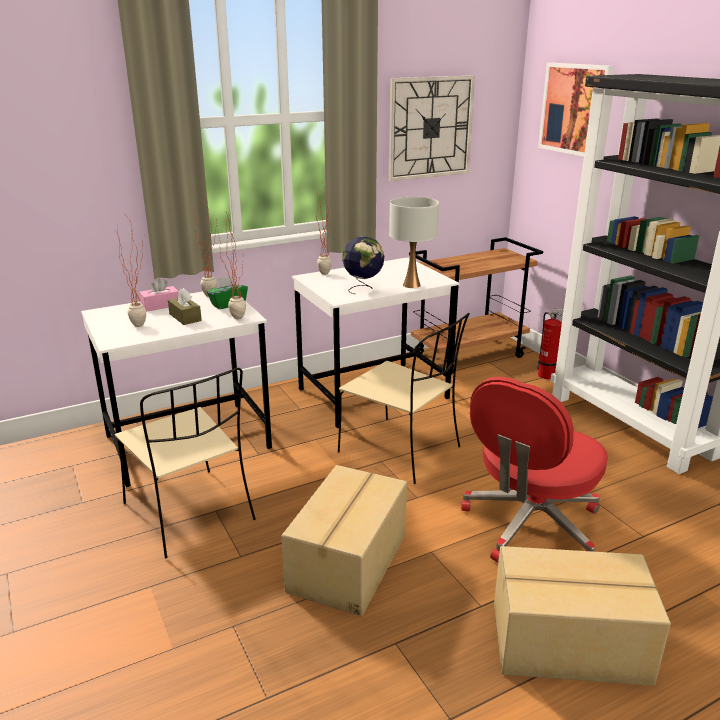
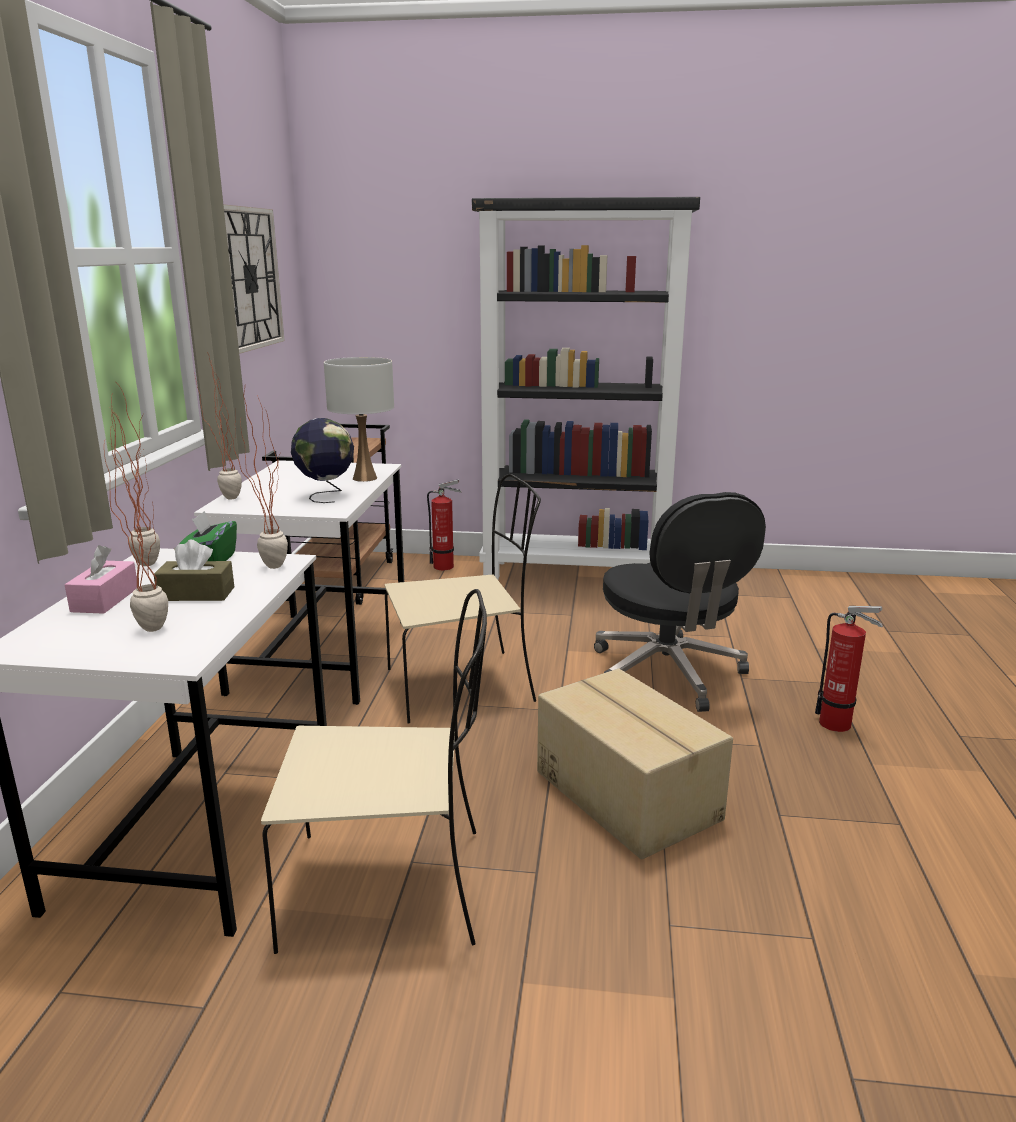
camera: 55 degrees left, 5 degrees down
(530, 525) = (668, 674): red office chair -> black office chair
(570, 644) = (839, 725): cardboard box -> fire extinguisher
(575, 109) = (397, 249): picture -> none

